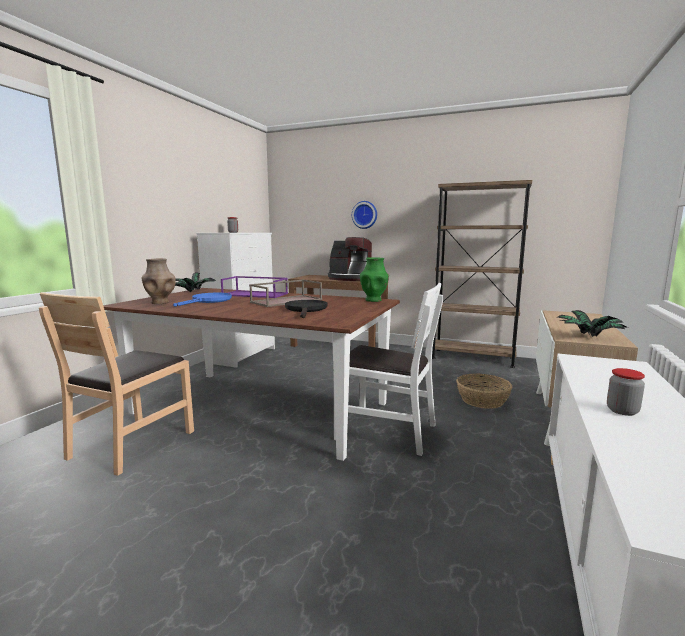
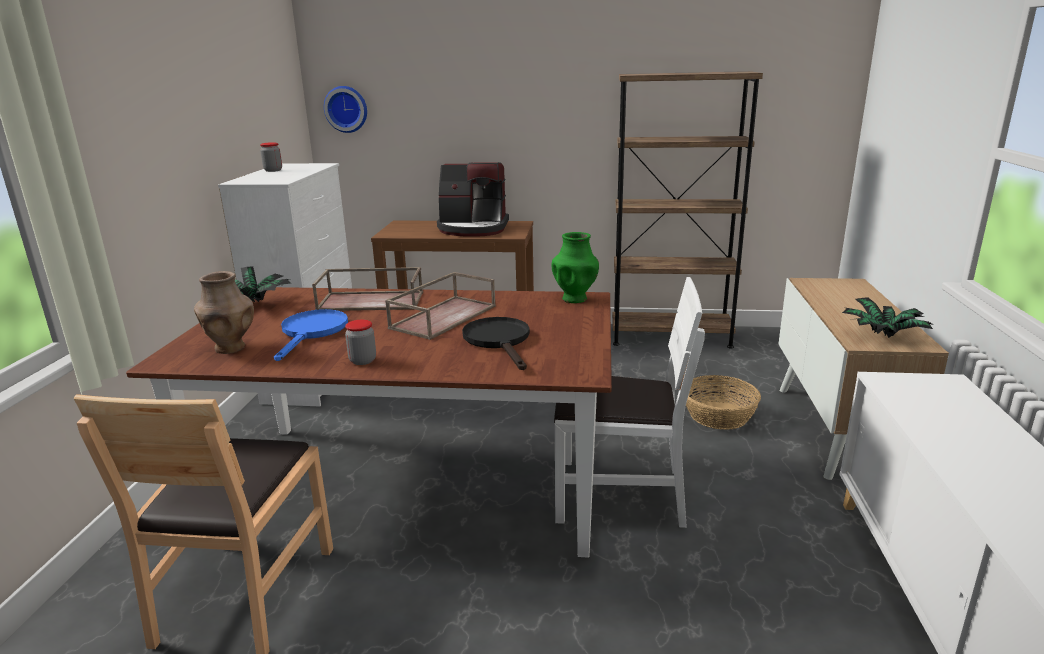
camera: 15 degrees left, 10 degrees up
(256, 294) = (372, 301): purple tray -> brown tray
(365, 215) = (487, 117): wall clock -> wall clock (346, 109)
(622, 411) = (989, 477): jar -> jar (362, 360)

